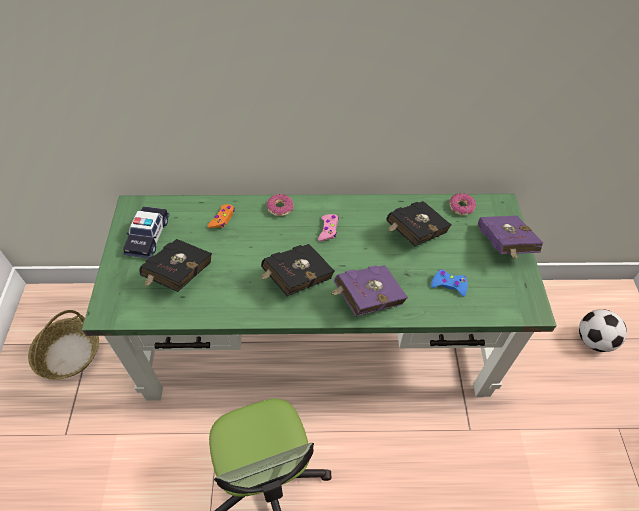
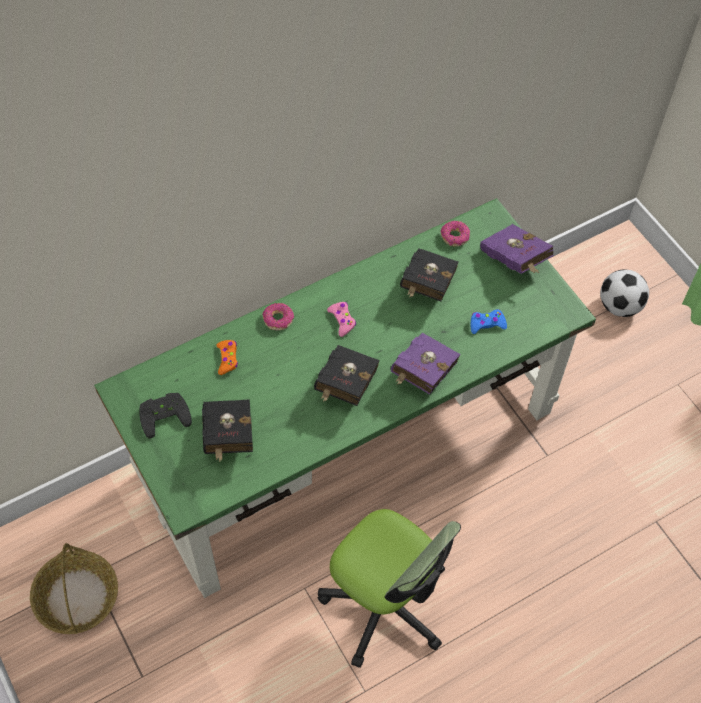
camera: 30 degrees left, 5 degrees up
(148, 236) = (164, 413): toy car -> black game controller

